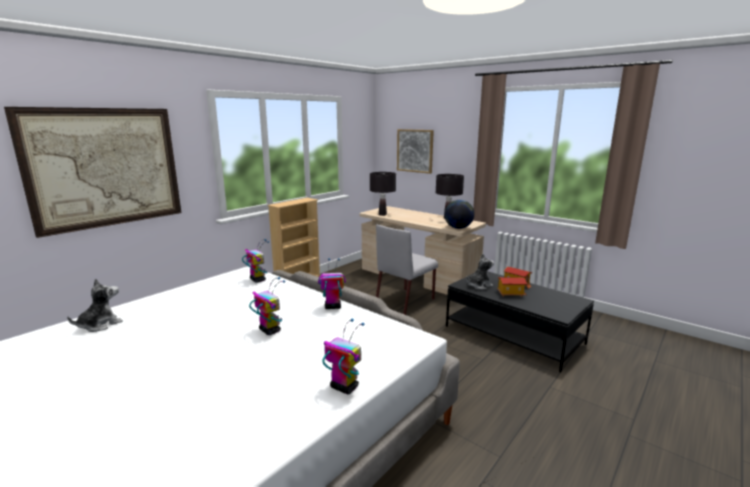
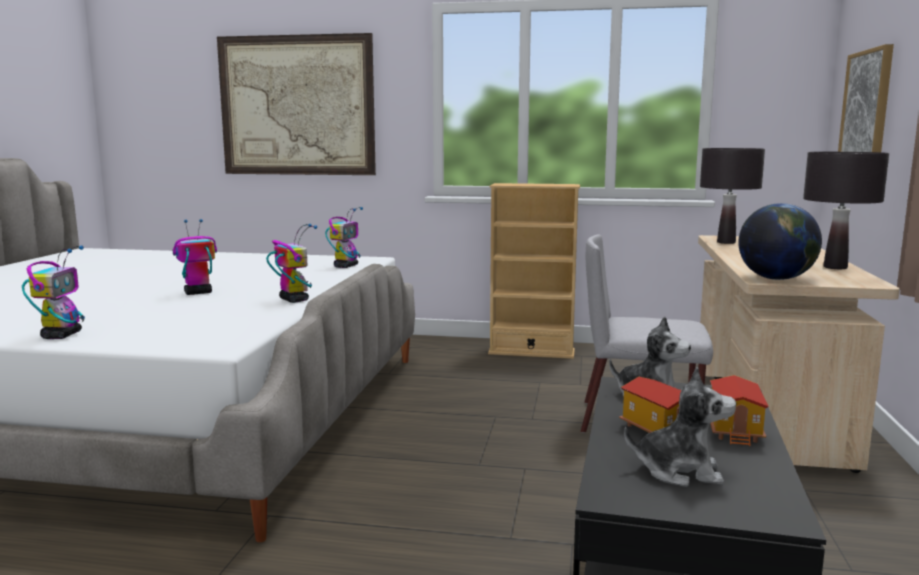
camera: 60 degrees right, 5 degrees down
(100, 325) = (173, 257): plush toy -> plush toy (679, 471)
(269, 330) = (197, 293): toy robot -> toy robot turned 135 degrees counterclockwise

